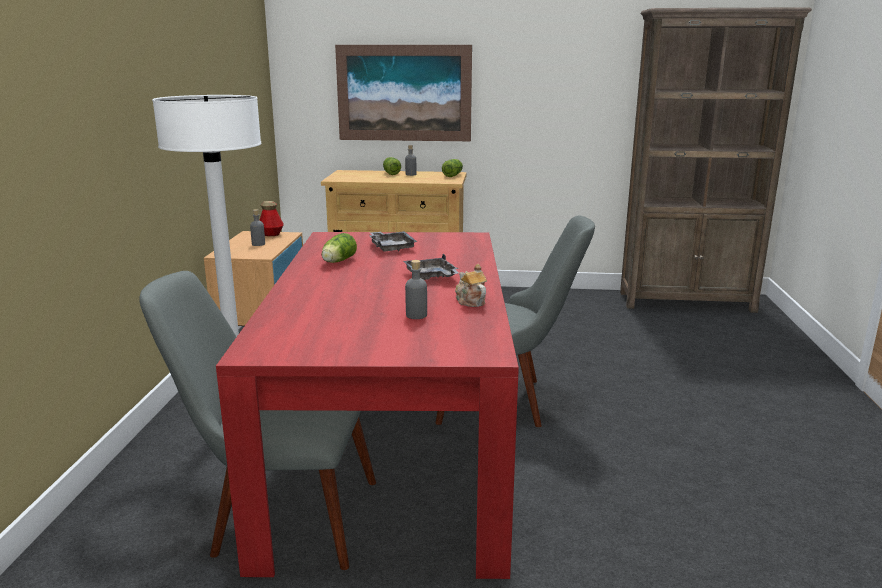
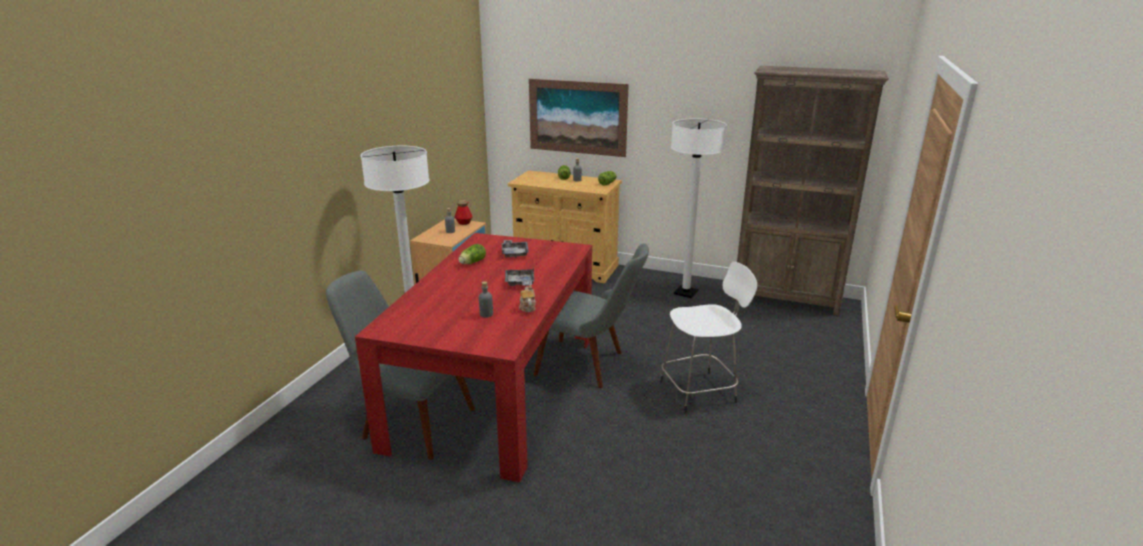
camera: 15 degrees right, 5 degrees up
(567, 306) = (685, 293): none -> white floor lamp
(670, 413) = (700, 391): none -> white stool

